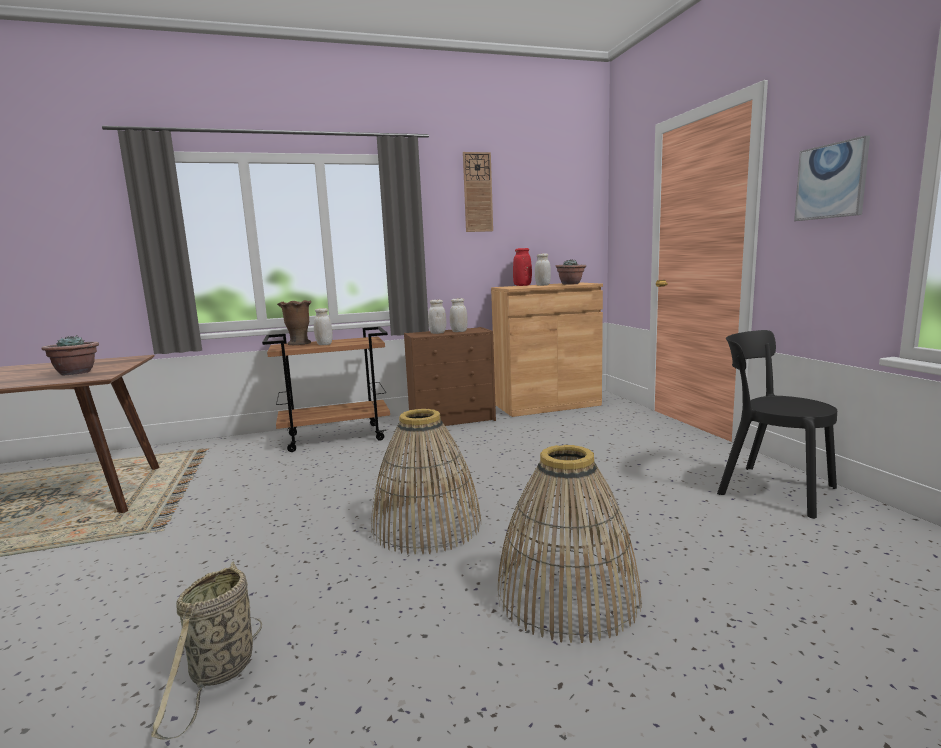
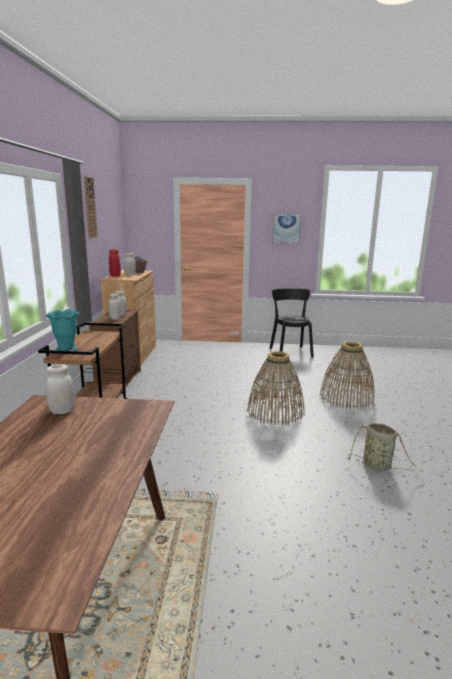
camera: 70 degrees left, 5 degrees up
(76, 373) = (109, 418): potted plant -> none
(299, 343) = (66, 350): brown vase -> turquoise vase
(324, 344) = (94, 344): white jar -> white jar (62, 411)
(770, 489) = (290, 351): black chair -> black chair turned 105 degrees clockwise

